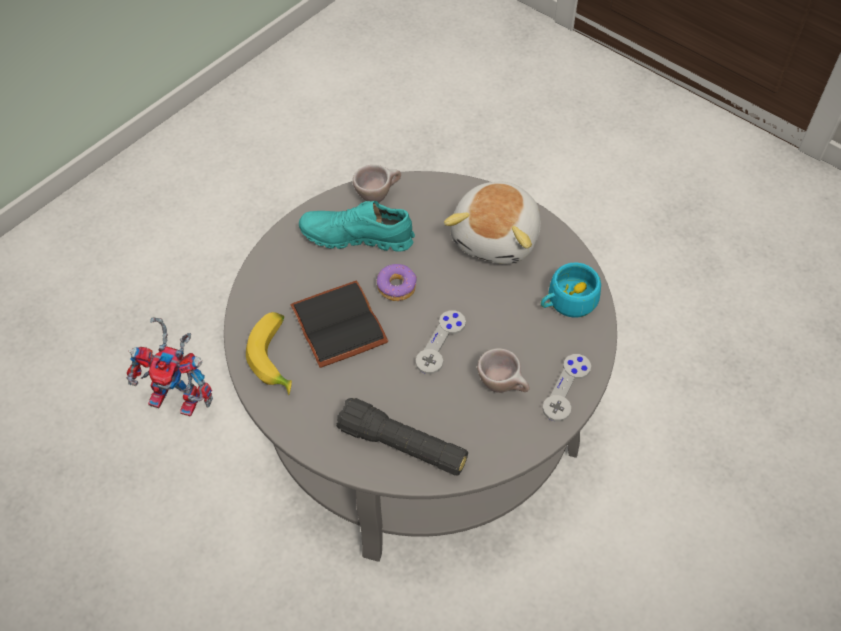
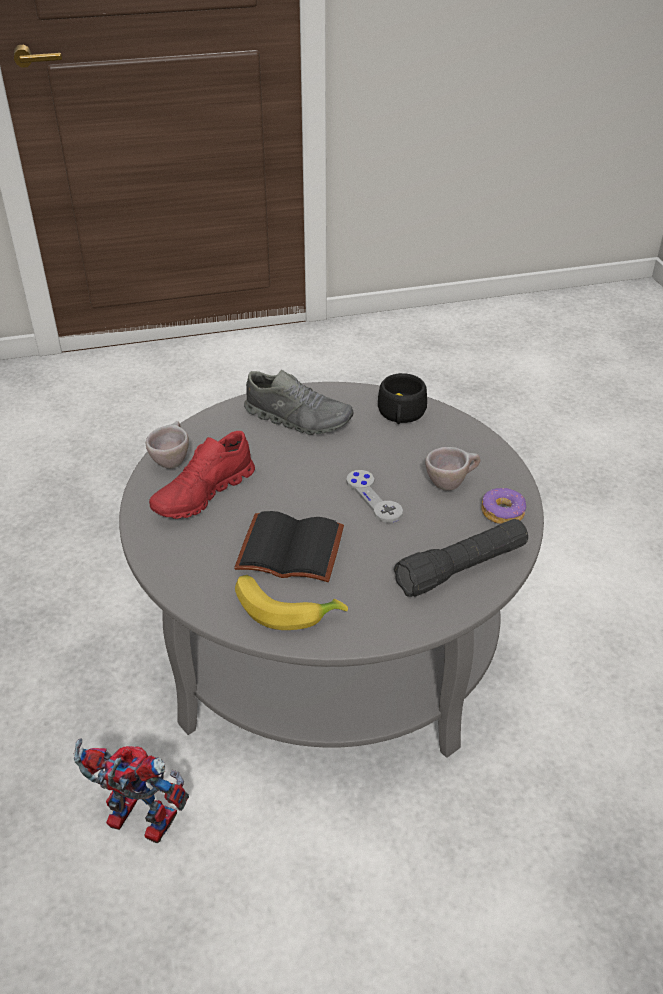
camera: 55 degrees left, 15 degrees down
(182, 397) = (133, 821): toy robot -> toy robot turned 120 degrees counterclockwise
(357, 237) = (203, 494): turquoise shoe -> red shoe
(397, 287) = (287, 495): donut -> donut (503, 512)
(497, 237) = (298, 418): plush toy -> grey shoe
(566, 388) = (483, 453): grey game controller -> none
(567, 302) = (401, 415): turquoise cup -> black cup

